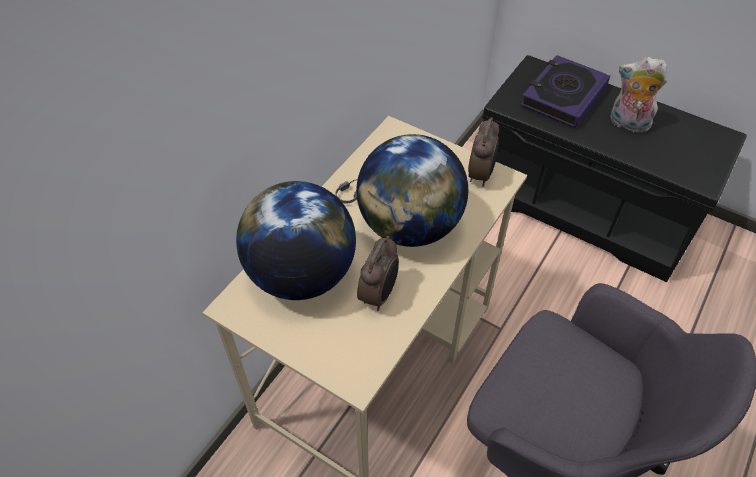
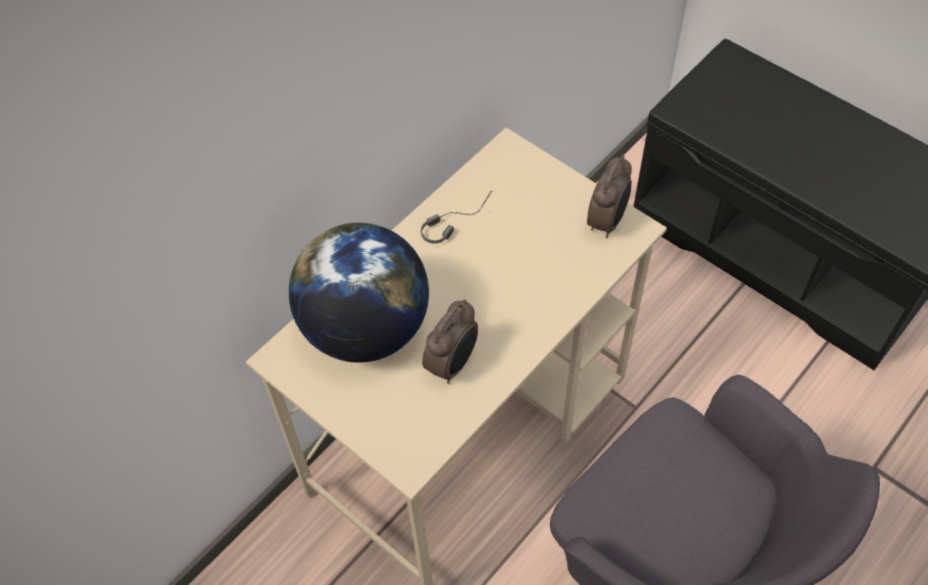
camera: 10 degrees right, 5 degrees up
(410, 226) = (505, 281): globe -> none
(563, 96) = (760, 106): book -> none
(627, 124) = (839, 155): plush toy -> none

